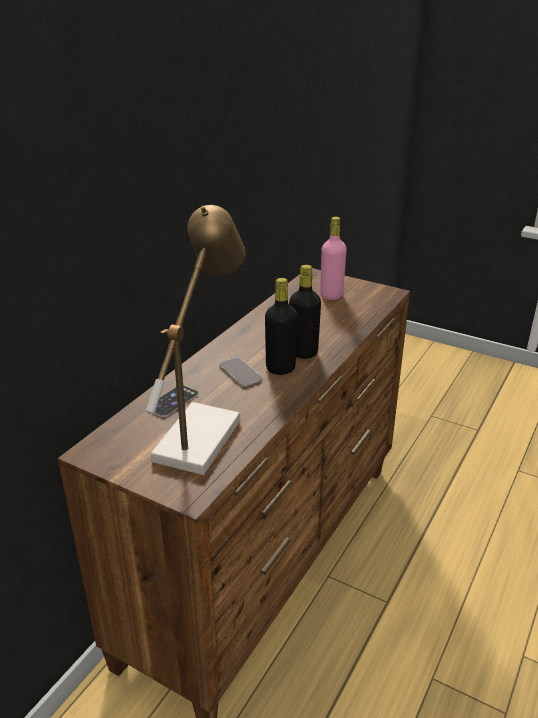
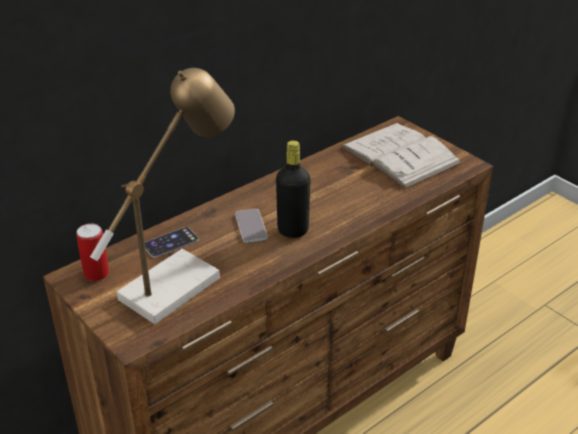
camera: 20 degrees right, 5 degrees up
(114, 443) = (96, 273): none -> can
(303, 353) = (327, 218): black bottle -> none
(331, 295) = (400, 155): pink bottle -> white book

